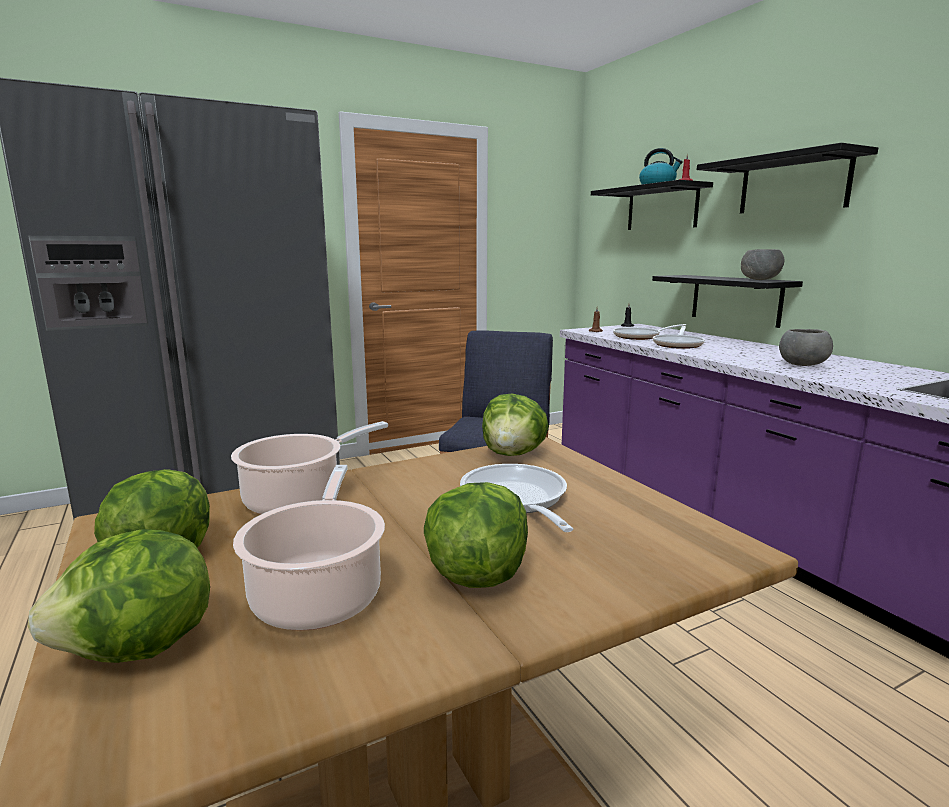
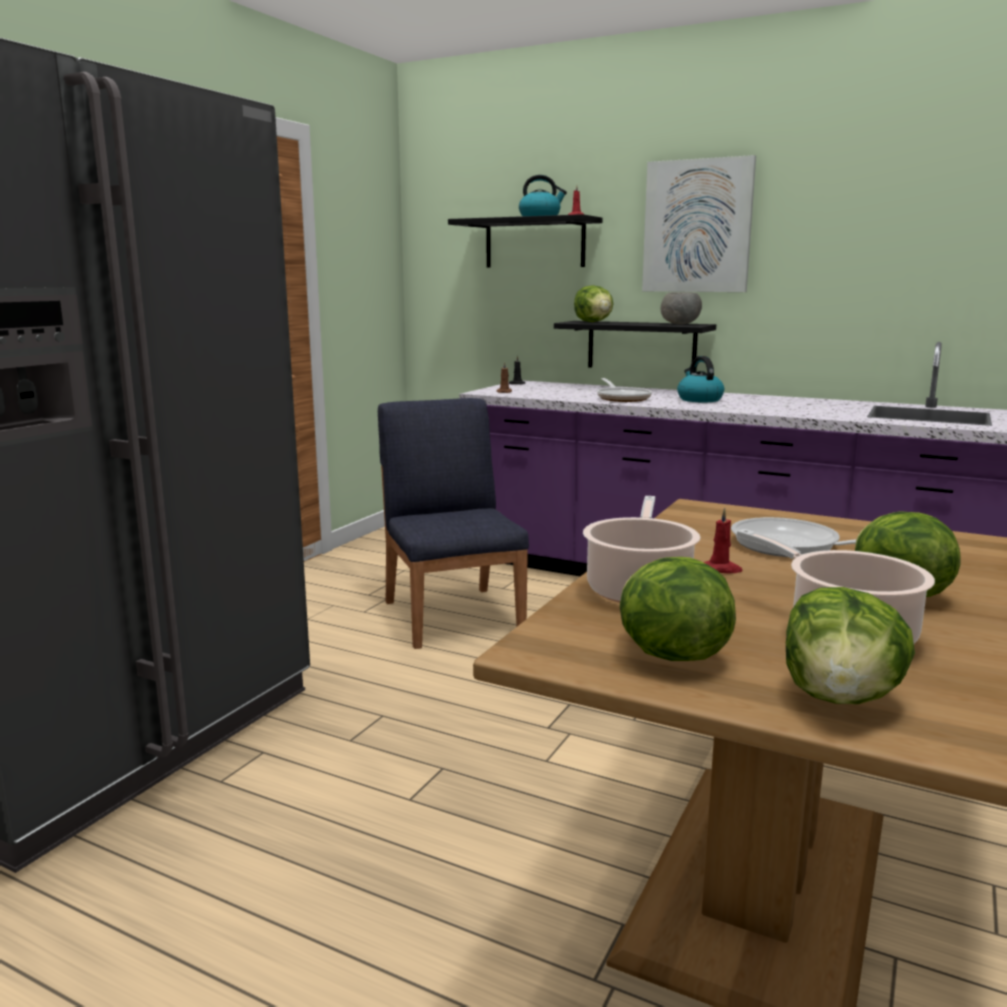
camera: 35 degrees left, 0 degrees up
(398, 502) = (722, 569): none -> red candle
(513, 454) = (700, 517): lettuce -> lettuce (594, 322)
(640, 337) = (565, 394): frying pan -> none
(749, 353) = (699, 399): none -> kettle
(793, 184) = (697, 226): black shelf -> picture
(803, 365) = (765, 406): grey bowl -> none

